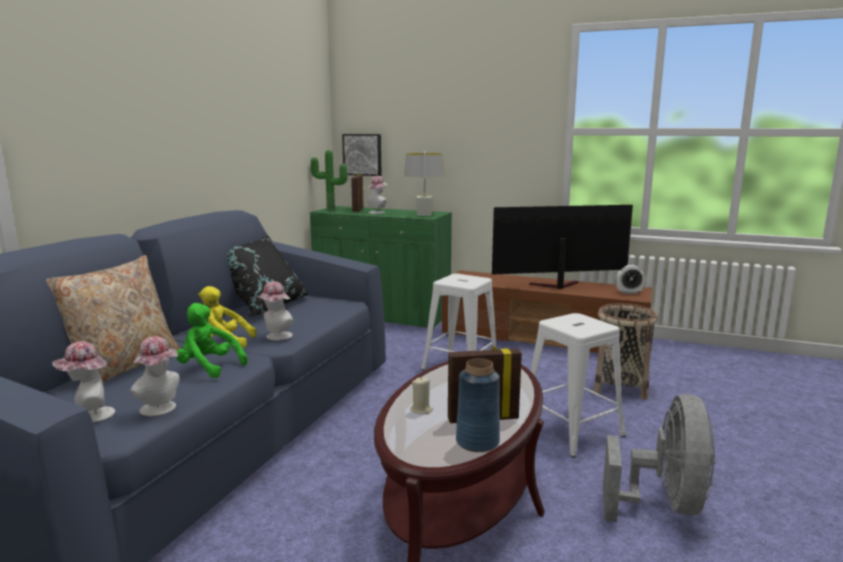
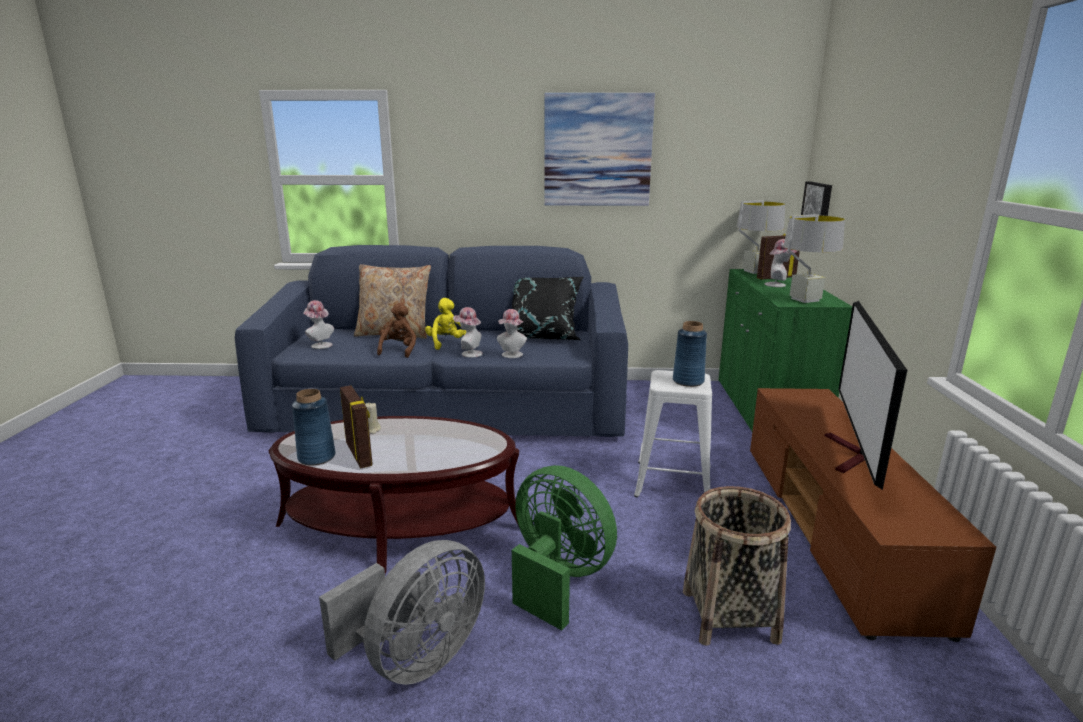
camera: 70 degrees right, 5 degrees up
(161, 409) = (330, 355): hat -> hat (511, 355)
(208, 367) = (399, 350): green plush toy -> brown plush toy
(218, 105) = (597, 150): none -> picture
(330, 210) = (754, 271): potted plant -> grey table lamp
(467, 278) = (688, 381): none -> blue vase
(555, 286) = (851, 456): television -> television turned 135 degrees counterclockwise
(571, 430) = (558, 578): white stool -> green fan
(629, 292) = (913, 521): alarm clock -> none
(664, 504) = (416, 659): grey fan -> grey fan turned 45 degrees counterclockwise

